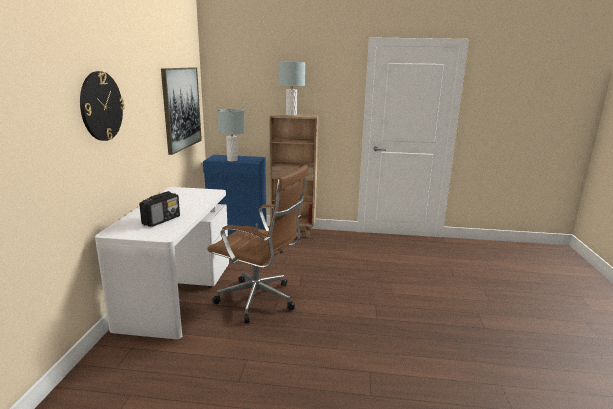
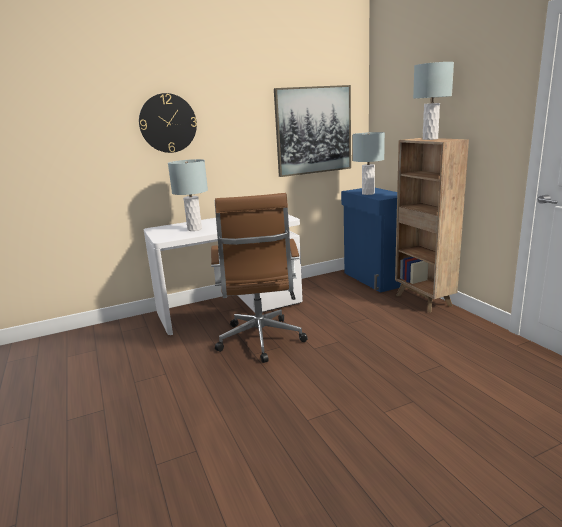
camera: 60 degrees right, 0 degrees up
(161, 220) = (194, 229): radio -> grey table lamp

